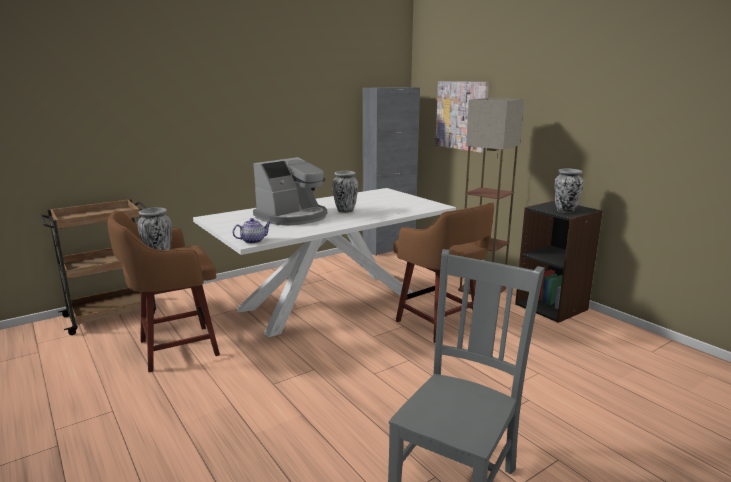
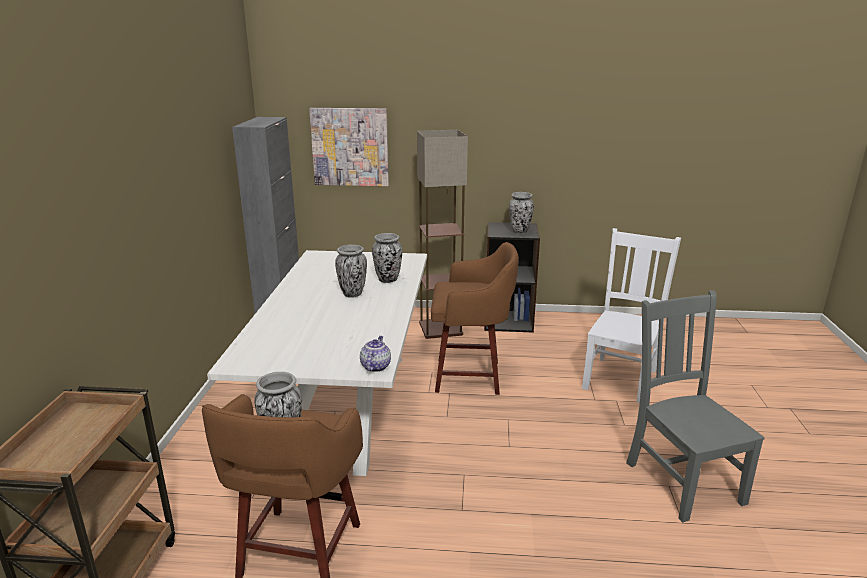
camera: 50 degrees left, 5 degrees up
(293, 217) = (325, 322): coffee machine -> none
(385, 211) = (388, 280): none -> vase
(573, 389) = (621, 378): none -> white chair

